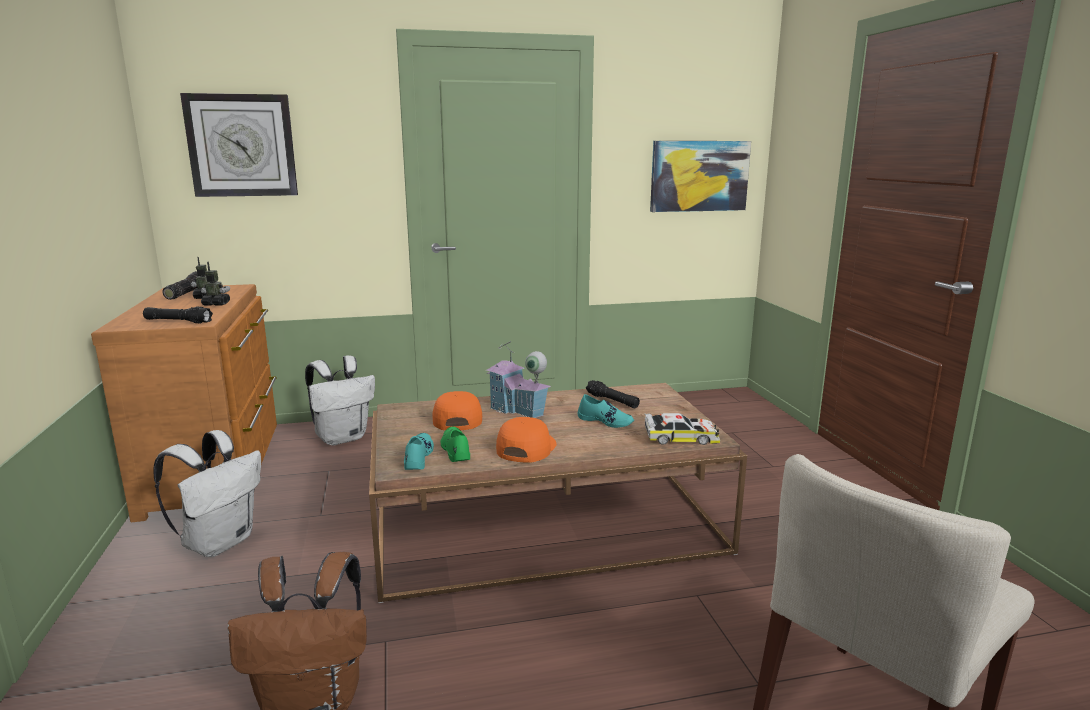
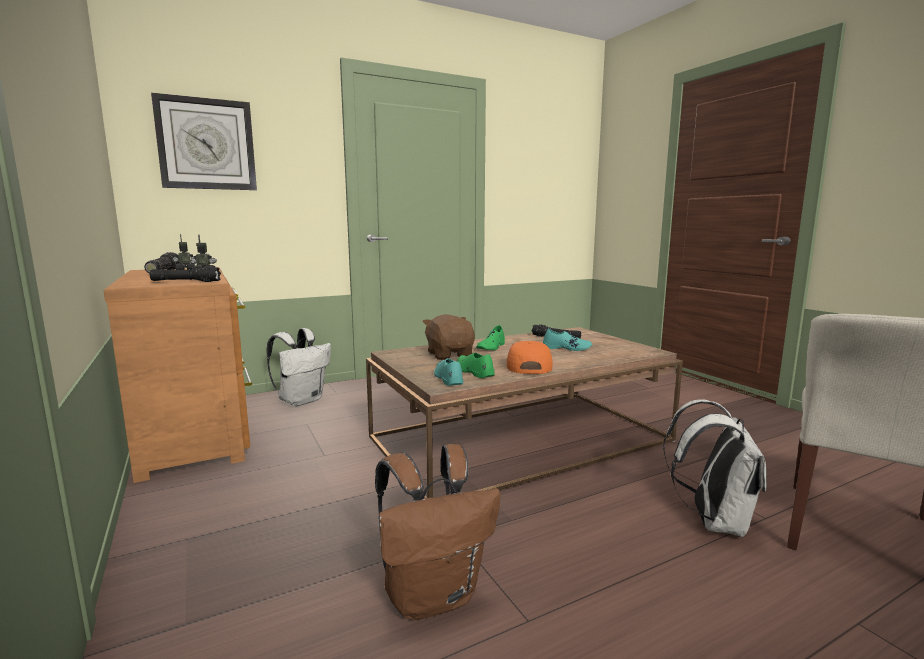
camera: 15 degrees left, 5 degrees down
(220, 542) = (241, 486): white backpack -> white backpack (713, 521)
(456, 419) = (450, 355): orange cap -> brown plush toy
(517, 410) = (491, 347): toy house -> green shoe
(681, 438) = (633, 352): toy car -> none
(699, 176) = (556, 188): picture -> none

